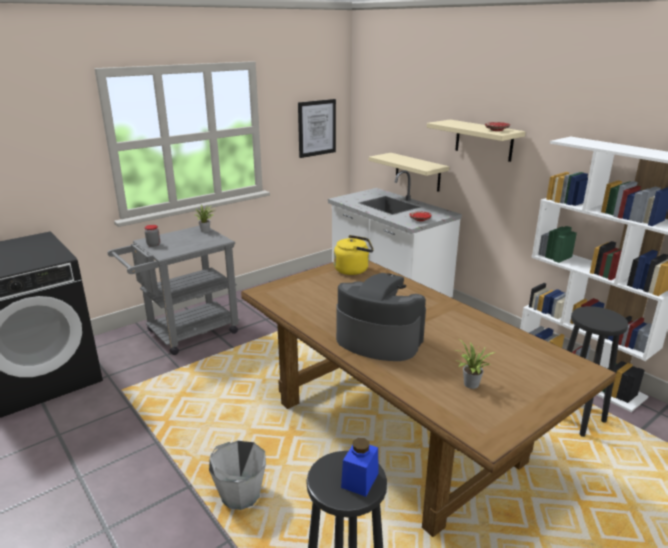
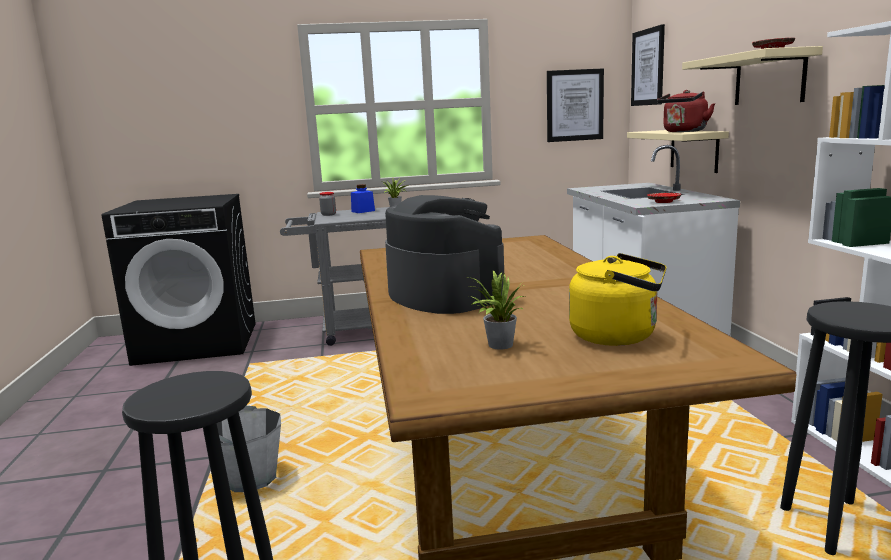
camera: 30 degrees right, 10 degrees down
(353, 270) = (517, 244): yellow kettle -> yellow kettle (618, 336)
(360, 480) = (196, 397): blue jar -> blue jar (363, 211)
(371, 102) = (648, 67): none -> picture
(418, 163) = (683, 131): none -> red kettle

